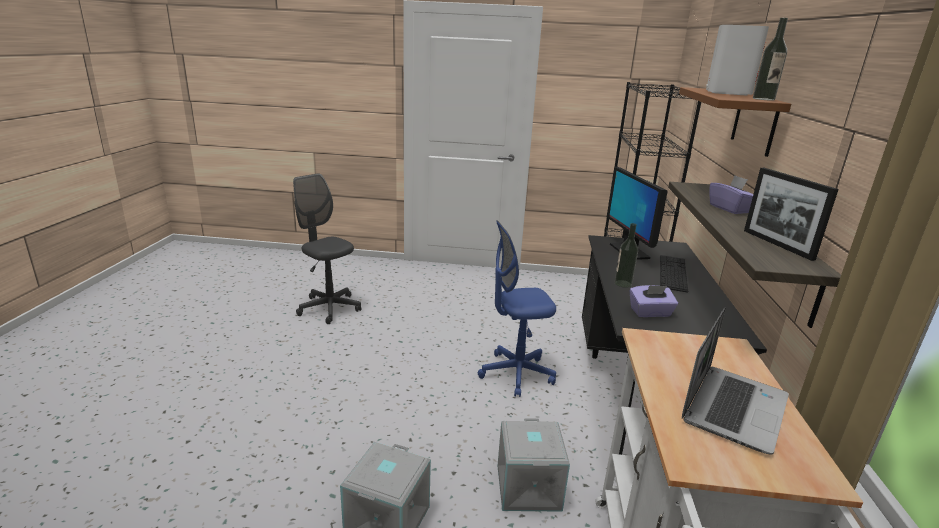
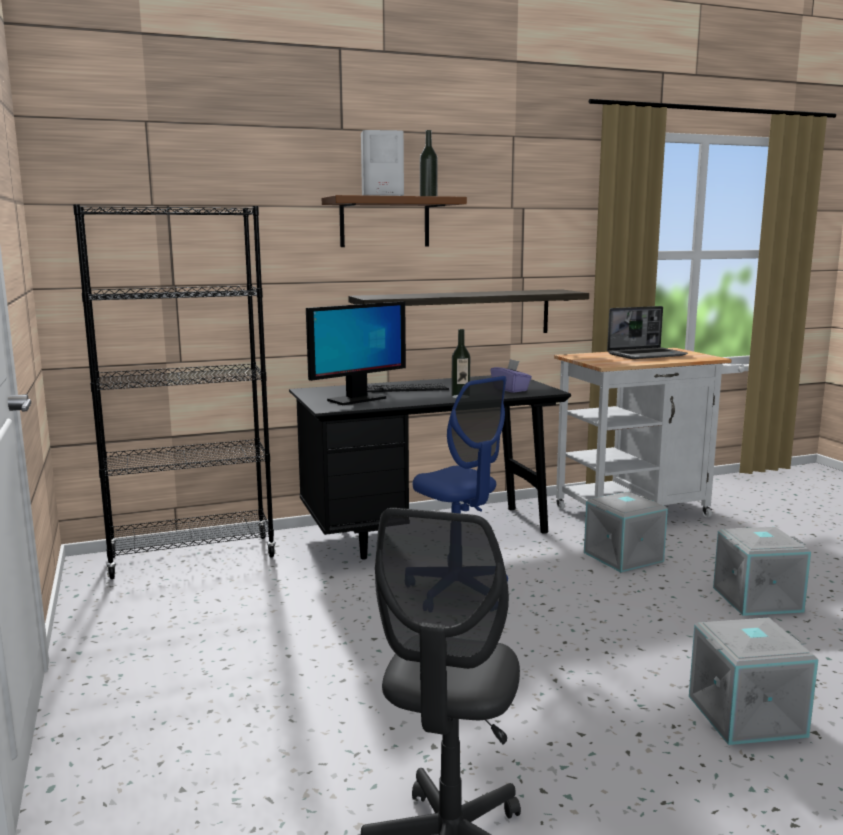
camera: 115 degrees left, 10 degrees down
(297, 408) = (746, 714): none -> grey storage box
(730, 209) = (446, 294): purple tissue box -> none
(733, 407) = (647, 355): laptop -> laptop turned 150 degrees clockwise
(777, 244) = (525, 291): picture frame -> none

